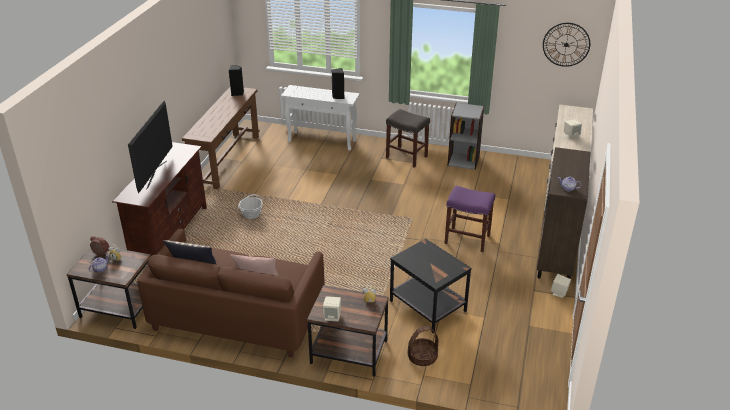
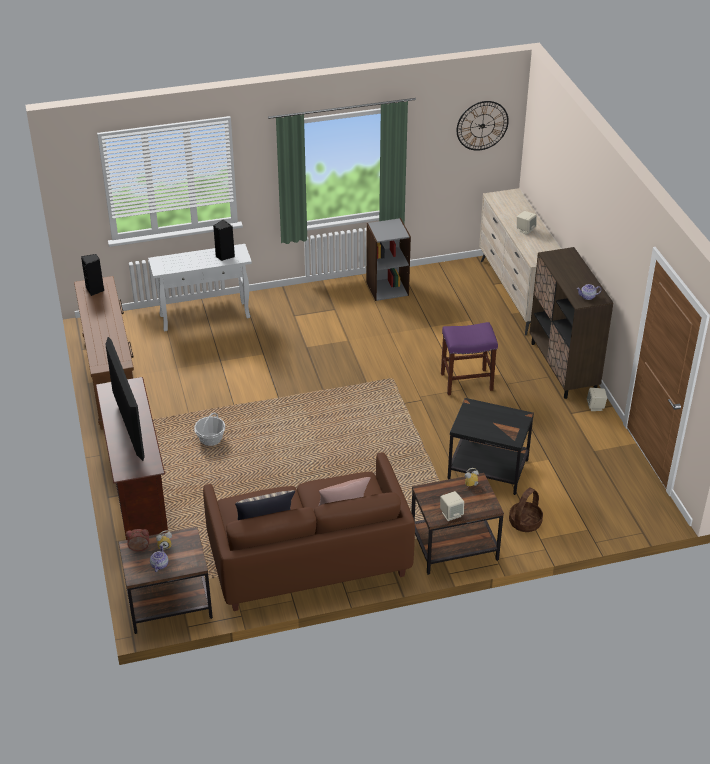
camera: 30 degrees left, 5 degrees up
(407, 157) = (322, 304): grey stool -> none

